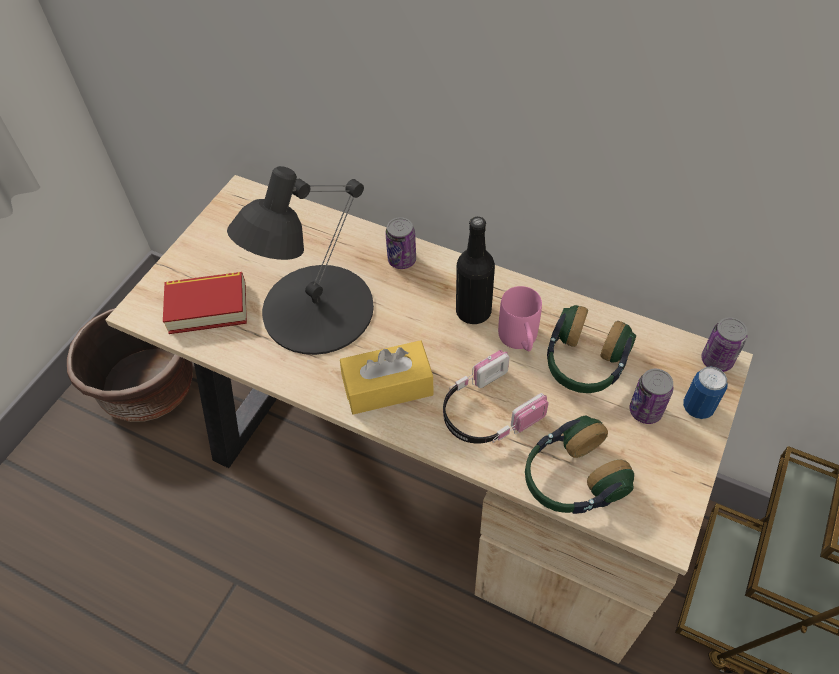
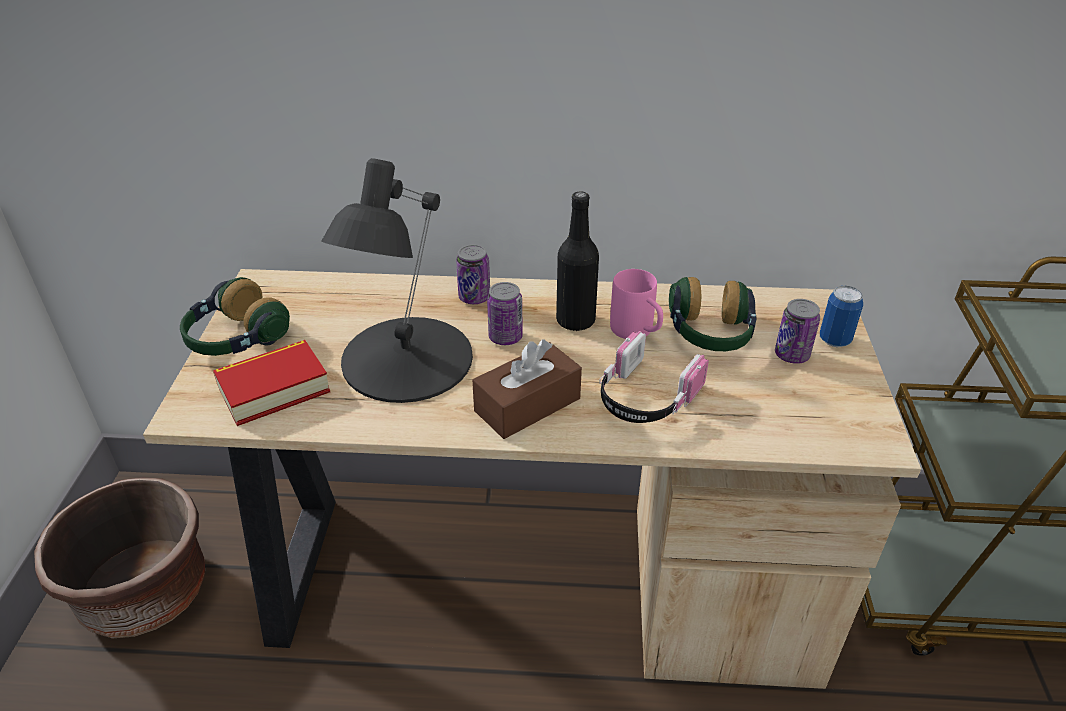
camera: 25 degrees left, 15 degrees down
(388, 387) = (527, 405): yellow tissue box -> brown tissue box
(571, 479) = (764, 428): headphones -> headphones (236, 339)
(716, 360) = (824, 301): can -> can (505, 337)

